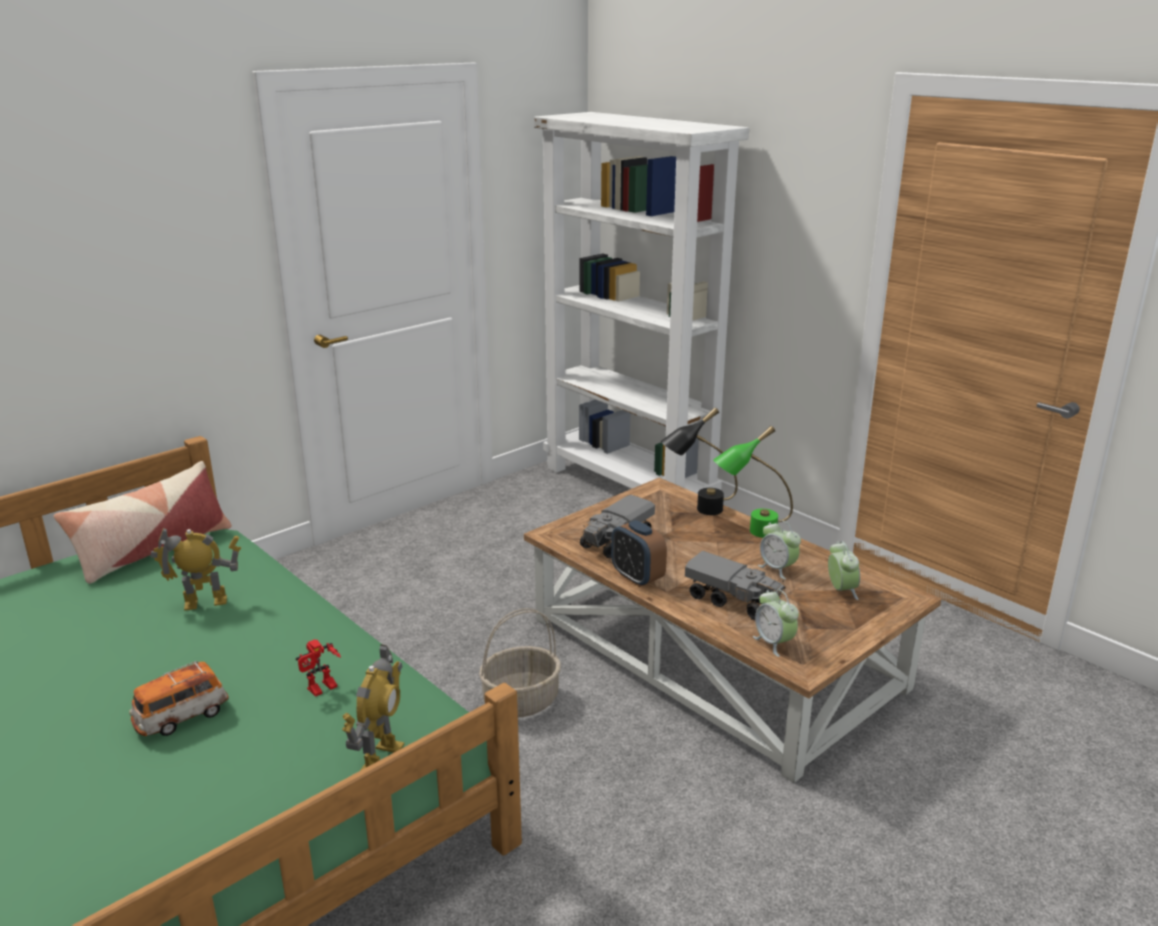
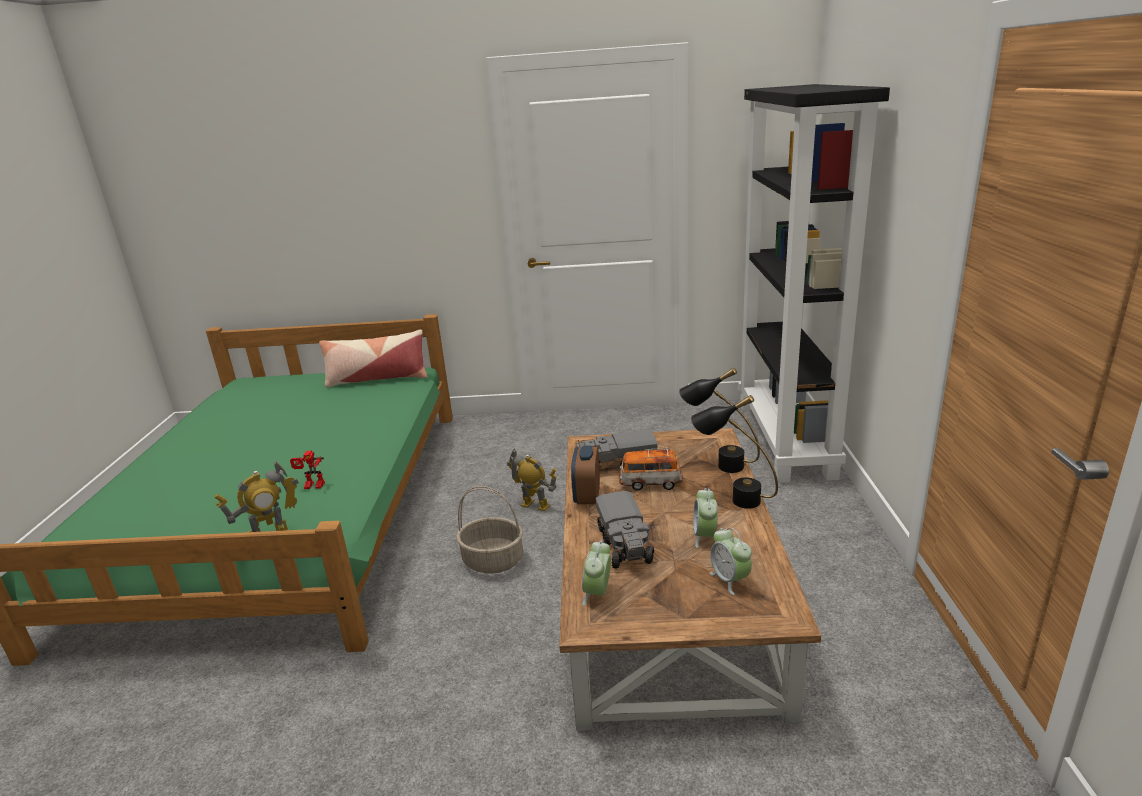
camera: 45 degrees right, 0 degrees up
(181, 717) = (245, 472): toy car -> toy car (650, 483)
(205, 603) = (349, 416): toy robot -> toy robot (535, 505)
(630, 487) = (786, 439): white bookcase -> black bookcase
(750, 532) = (733, 498): green table lamp -> black table lamp
(841, 590) = (729, 580): alarm clock -> alarm clock turned 120 degrees clockwise

